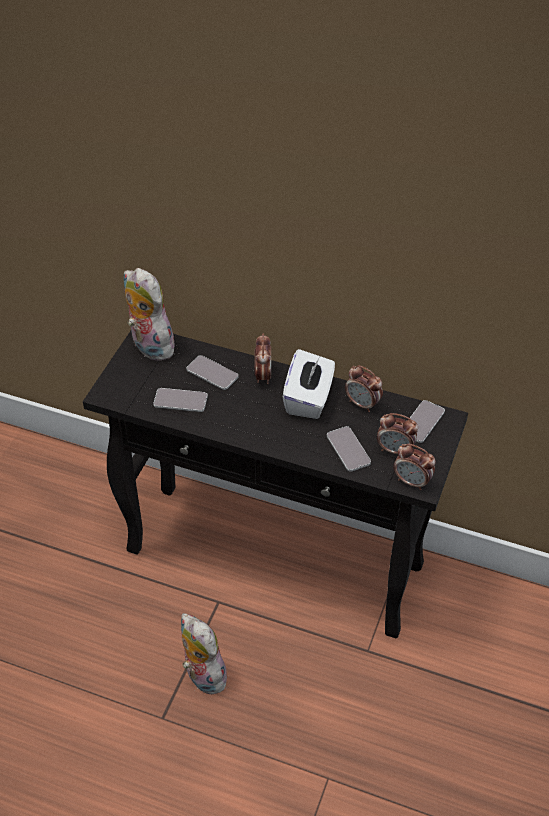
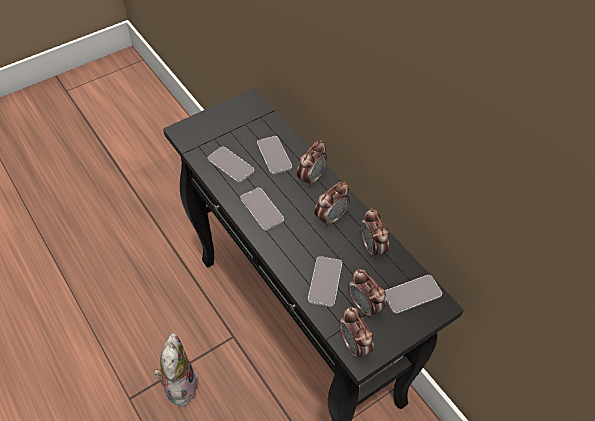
camera: 35 degrees right, 5 degrees up
(149, 346) = (247, 110): plush toy -> none
(244, 422) = (262, 209): none -> phone
(309, 399) = (331, 218): white tissue box -> alarm clock

